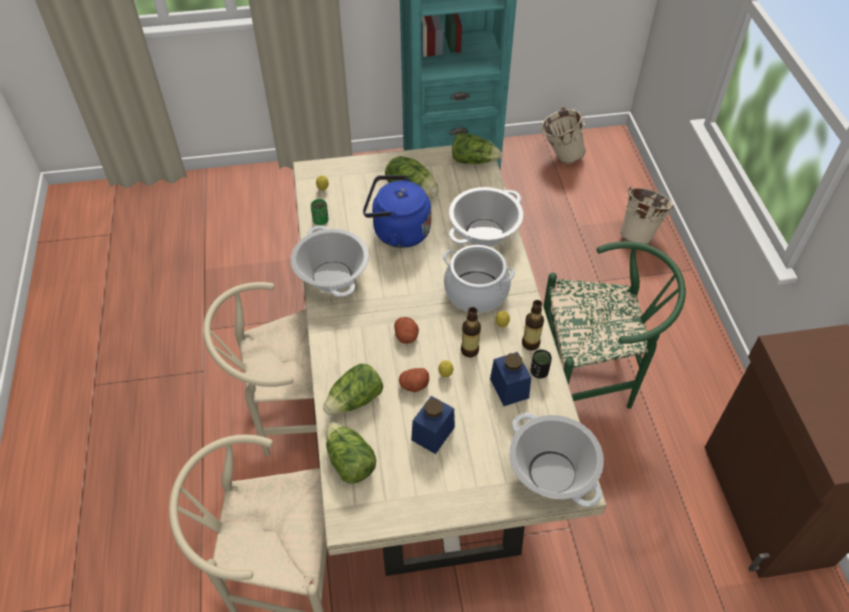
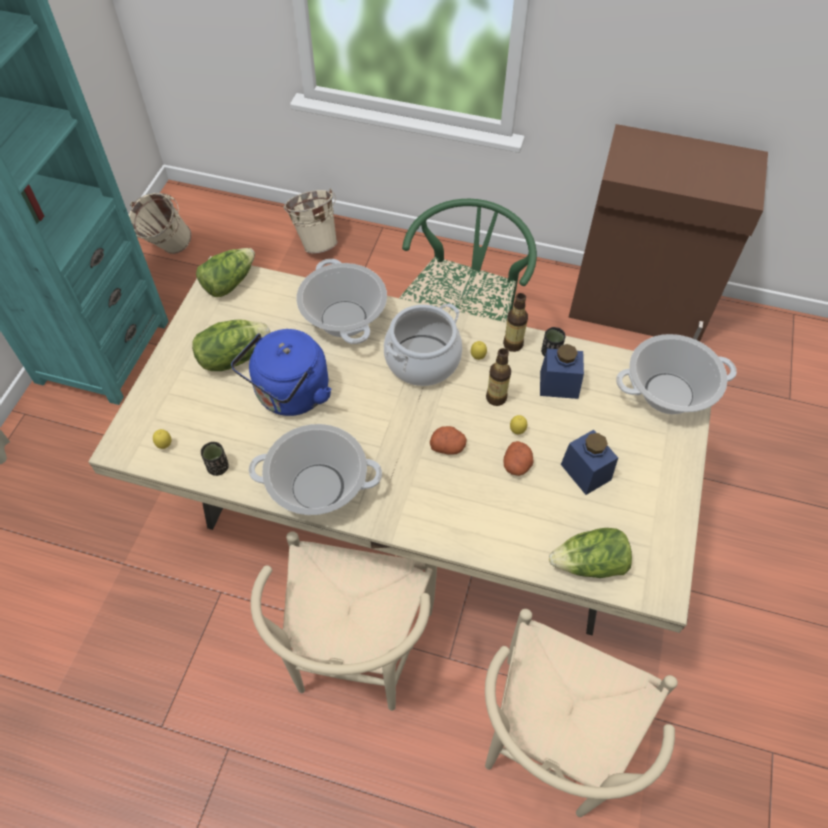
camera: 65 degrees left, 5 degrees up
(320, 221) = (218, 467): green cup -> black cup
(355, 400) = (512, 529): lettuce -> none

